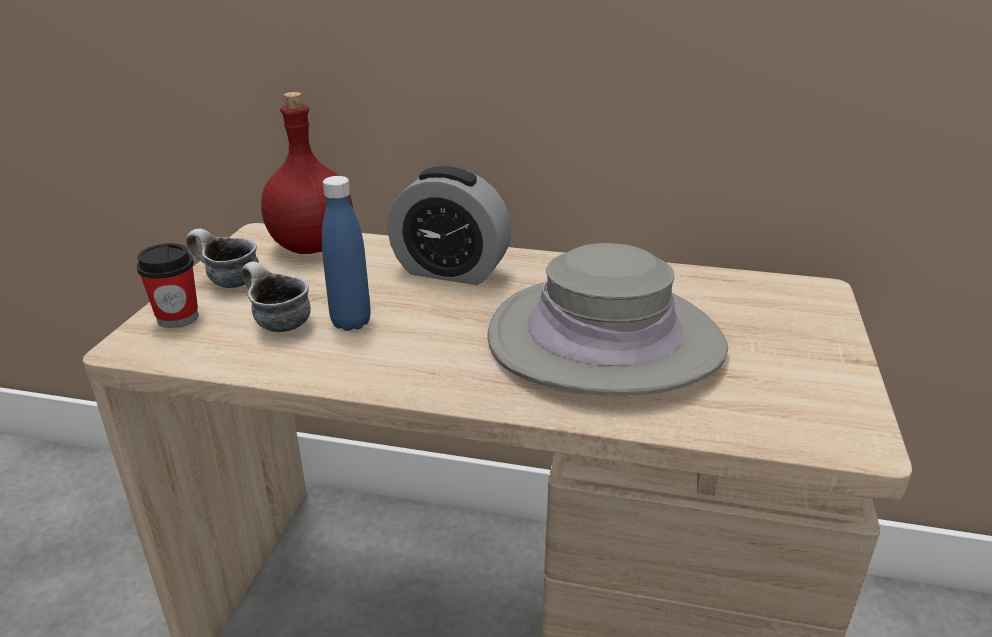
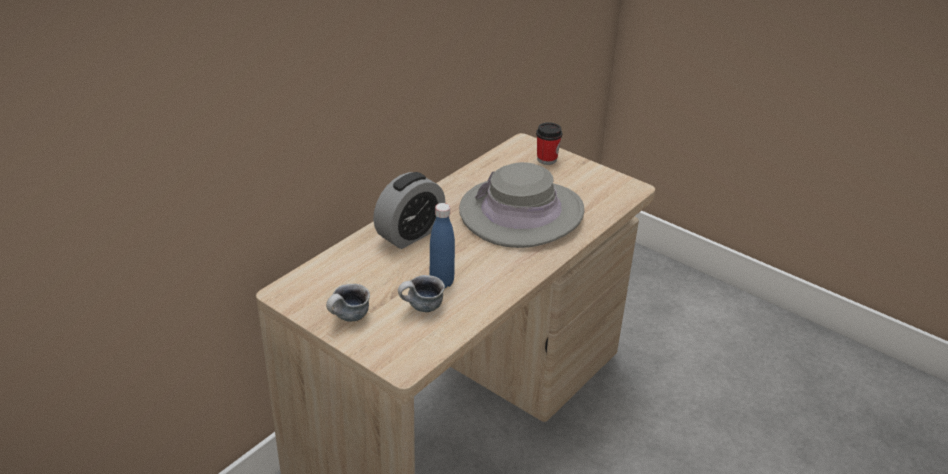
camera: 65 degrees left, 5 degrees up
(178, 317) = (381, 345): cup -> cup (547, 159)
(312, 246) = (325, 275): red bottle -> none

